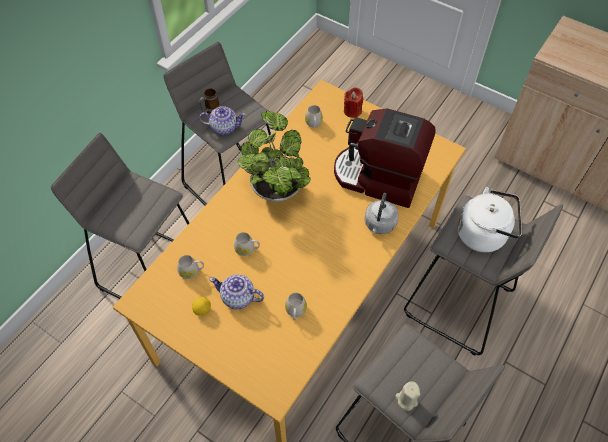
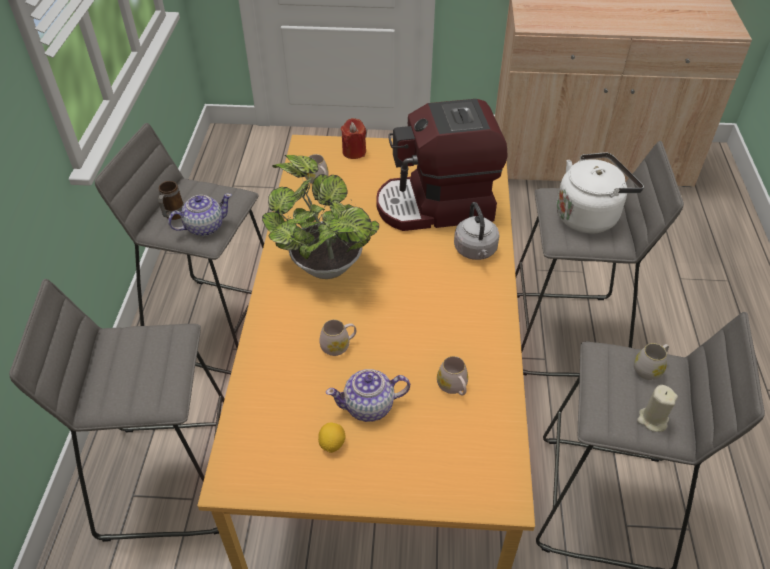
camera: 30 degrees left, 10 degrees down
(192, 271) = (283, 405): white mug -> white mug (649, 368)

